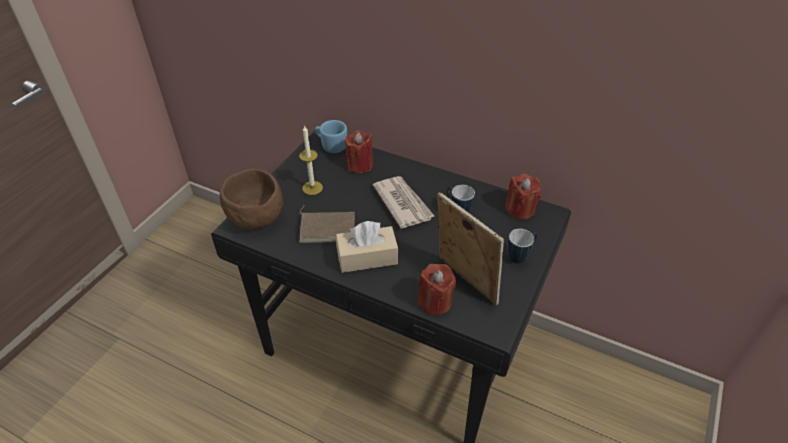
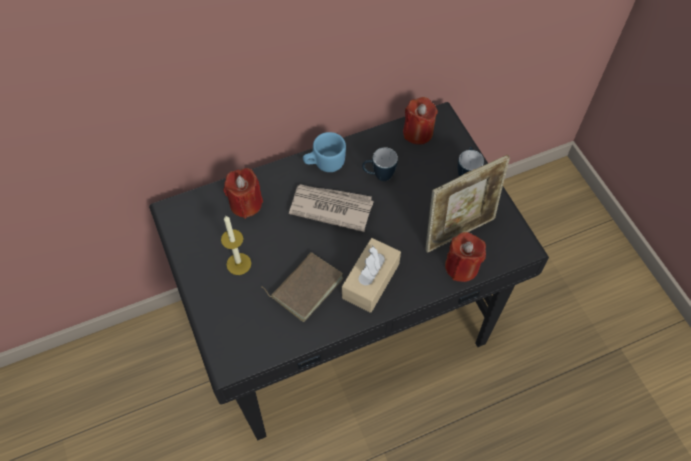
camera: 50 degrees left, 15 degrees up
(254, 218) = (233, 340): brown bowl -> none
(331, 146) = (193, 207): blue mug -> blue mug (324, 163)
(464, 281) = (459, 231): picture frame -> picture frame turned 150 degrees clockwise

